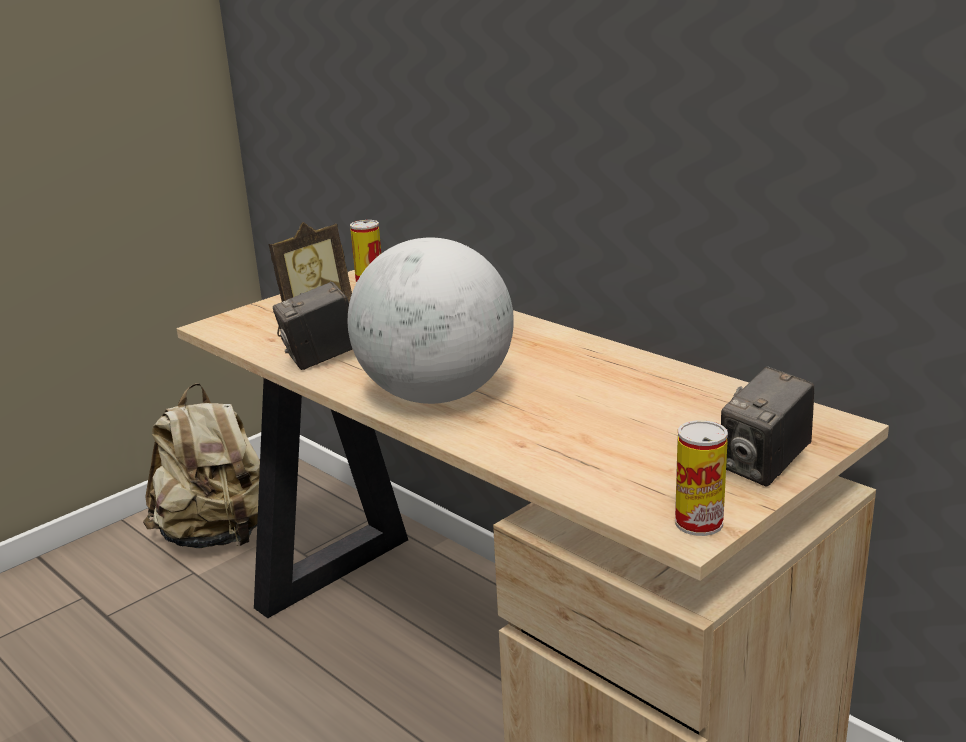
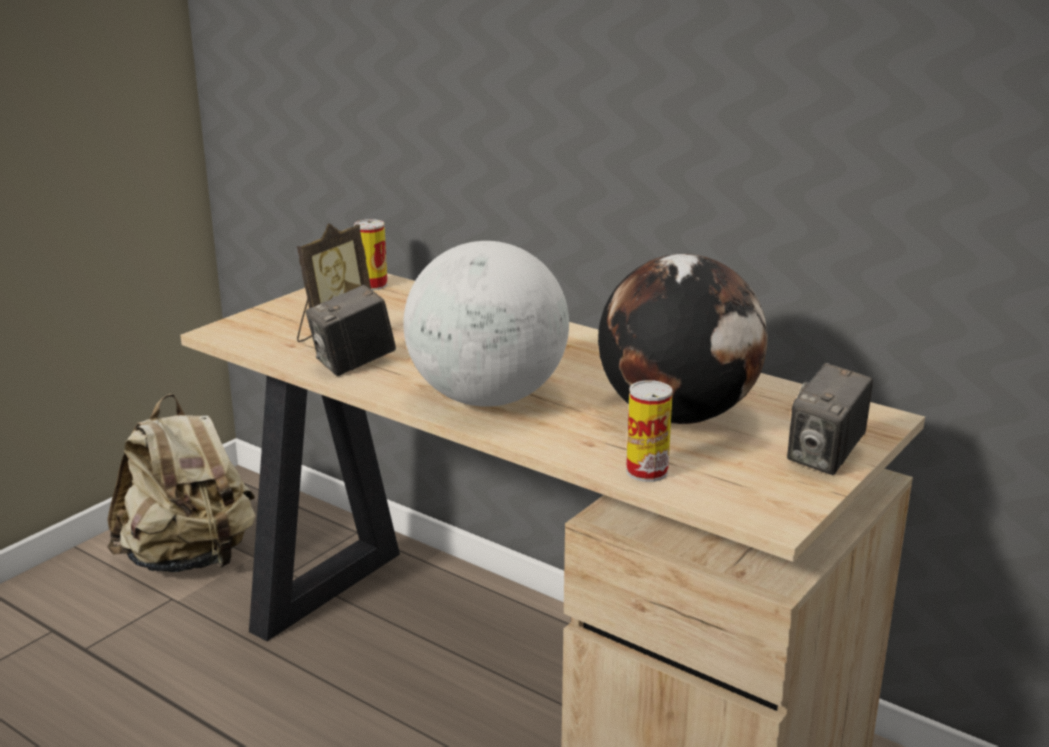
camera: 10 degrees left, 0 degrees up
(622, 417) = (678, 415): none -> globe
(698, 522) = (781, 510): can -> can (647, 471)

